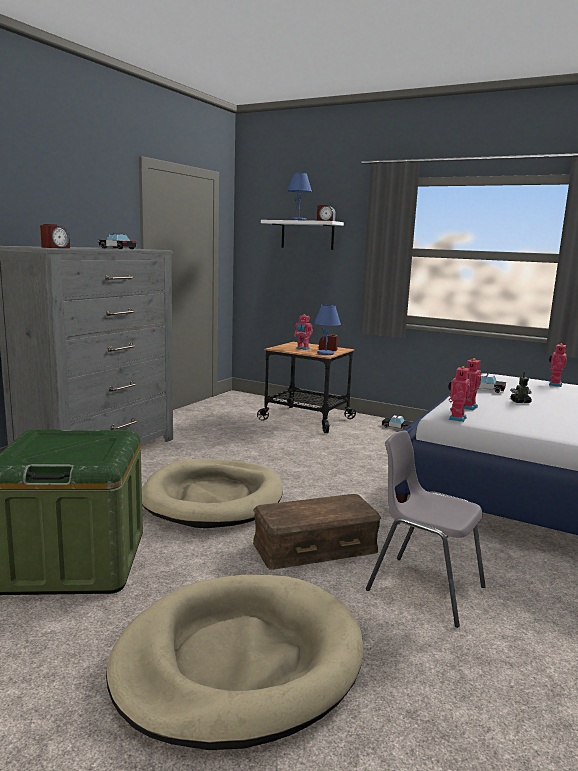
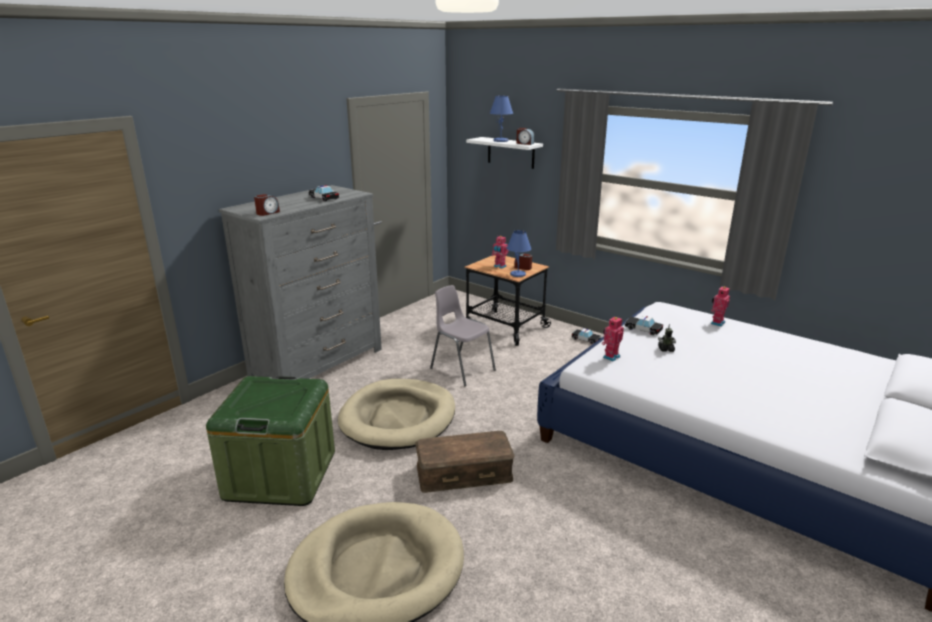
camera: 10 degrees right, 10 degrees up
(424, 588) = (535, 519): grey chair -> grey chair (462, 369)
(456, 418) = (591, 372): toy robot -> none

